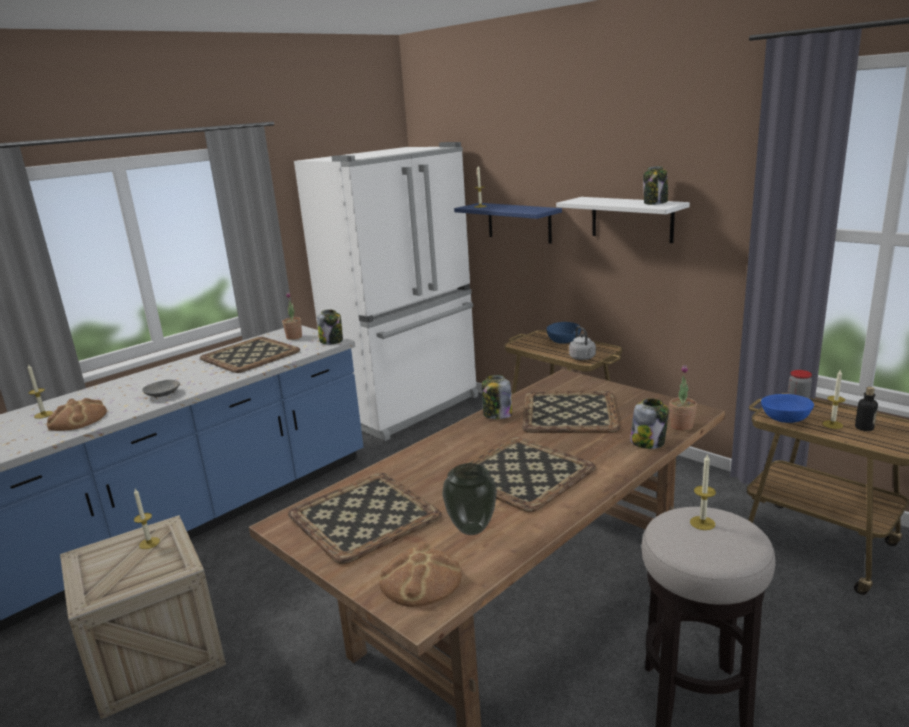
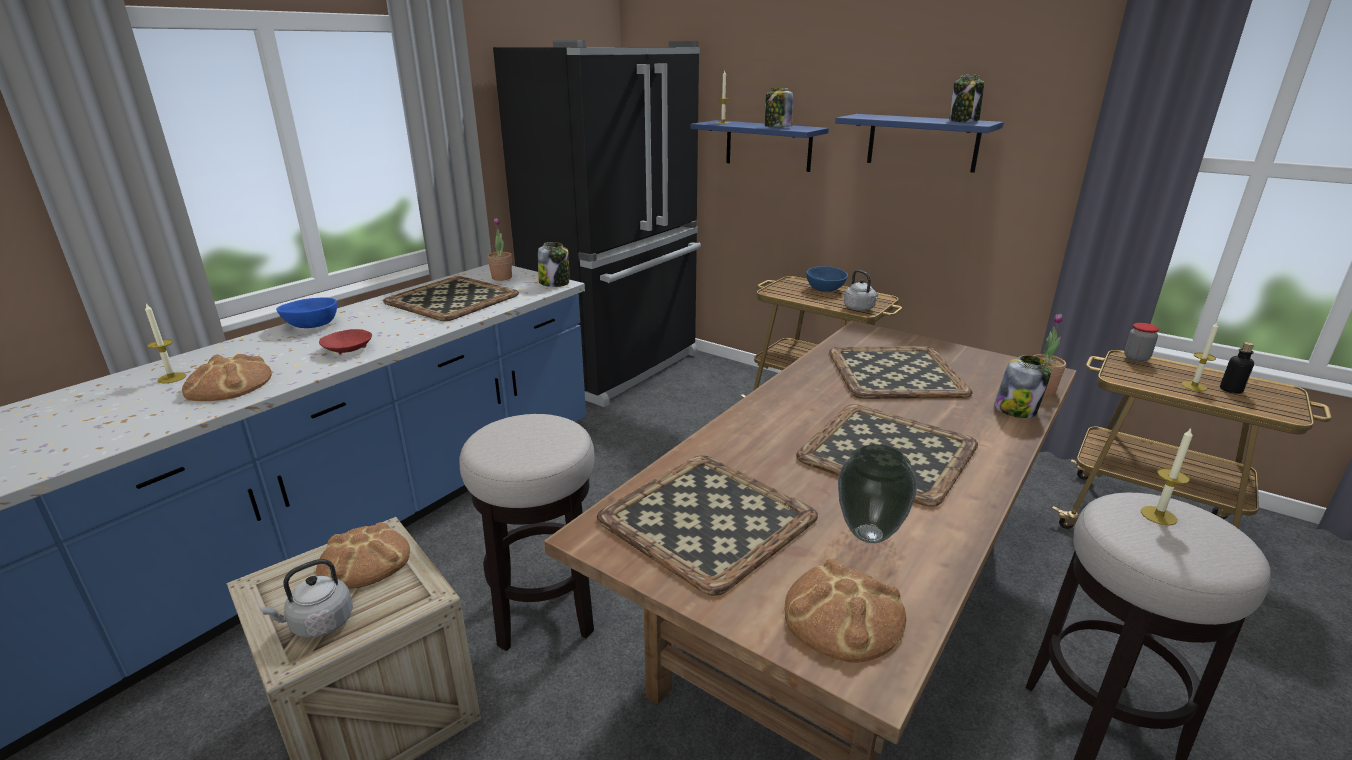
camera: 10 degrees left, 5 degrees up
(109, 581) = (319, 624): none -> grey kettle
(149, 543) = (364, 561): candle -> bread
(163, 394) = (348, 349): grey bowl -> red bowl
(291, 594) = (544, 610): none -> stool
(408, 408) = (619, 367): white fridge -> black fridge
(497, 415) = (807, 376): jar -> jar (777, 127)
(631, 219) = (922, 142): white shelf -> blue shelf
(786, 419) = (1140, 380): blue bowl -> blue bowl (313, 325)

